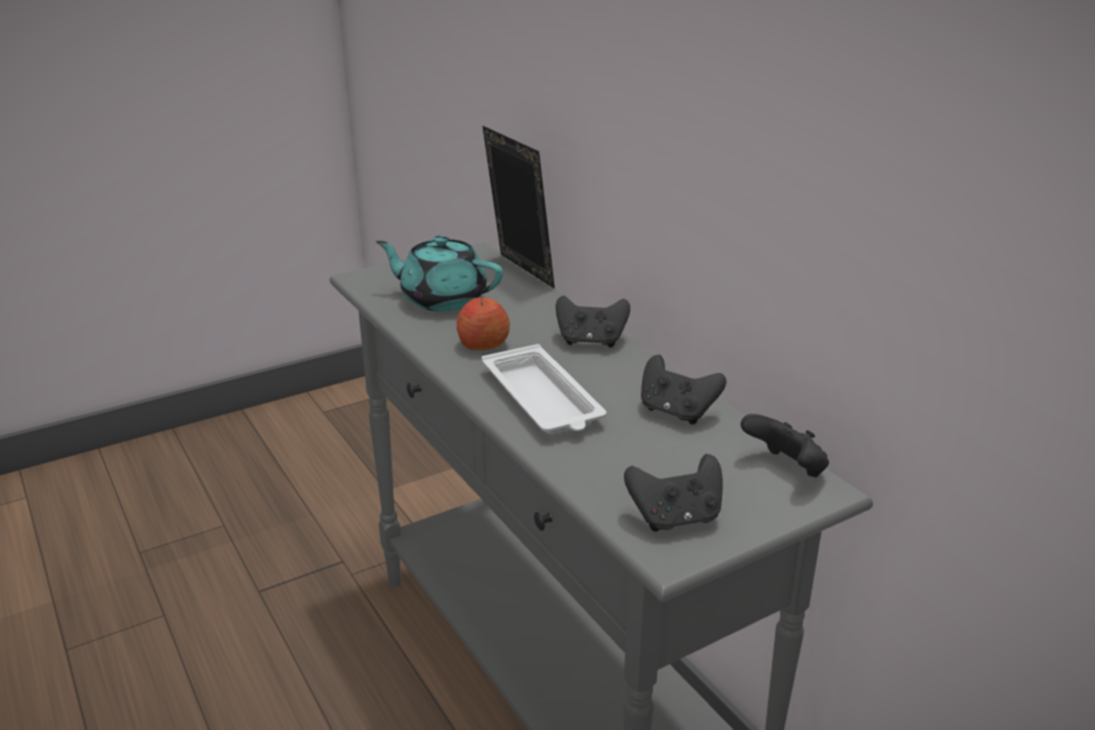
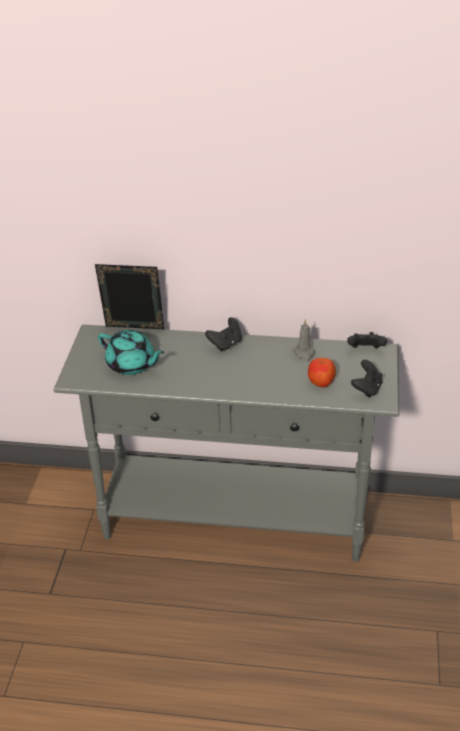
camera: 50 degrees left, 10 degrees up
(442, 299) = (131, 365): turquoise teapot -> turquoise teapot turned 120 degrees counterclockwise
(483, 344) = (192, 373): apple -> apple (321, 381)
(543, 400) = (258, 380): white tray -> none
(676, 412) = (304, 353): black game controller -> grey candle

